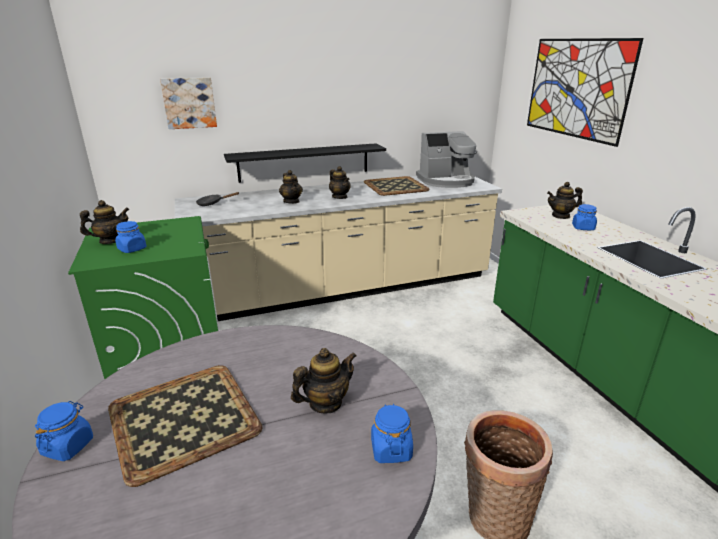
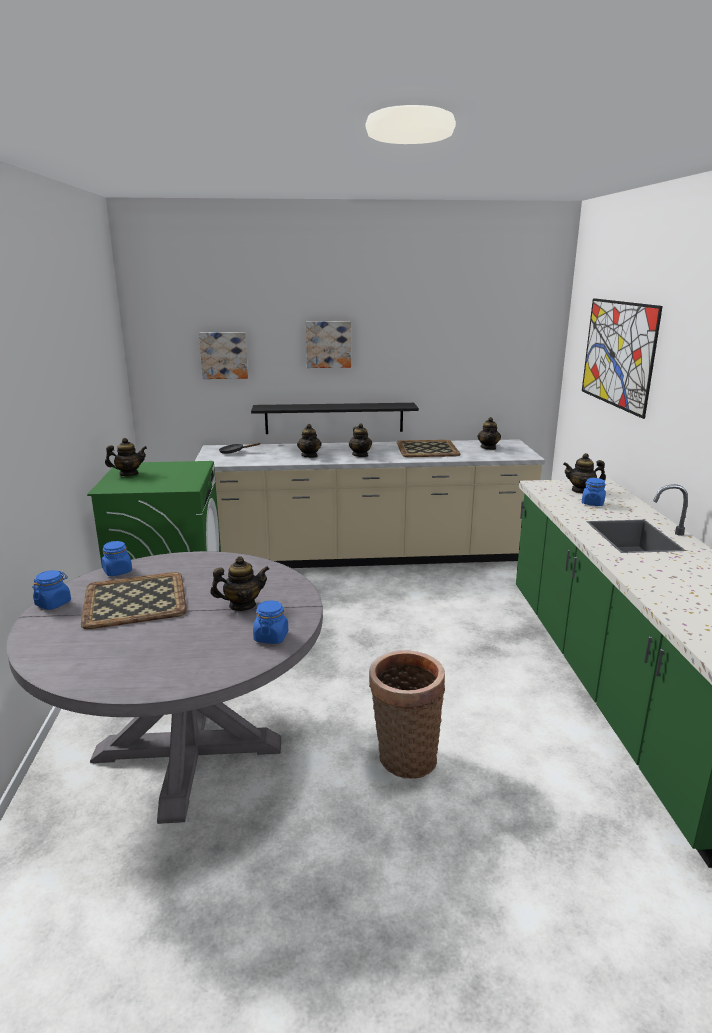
camera: 15 degrees right, 5 degrees down
(132, 249) = (143, 482): blue jar -> blue jar (118, 571)
(296, 89) = (328, 344): none -> picture
(446, 181) = (488, 448): coffee machine -> teapot

